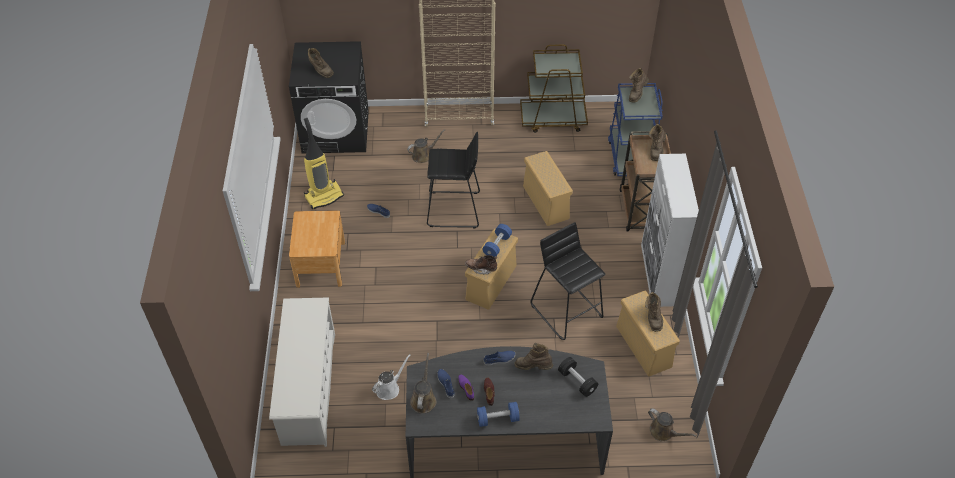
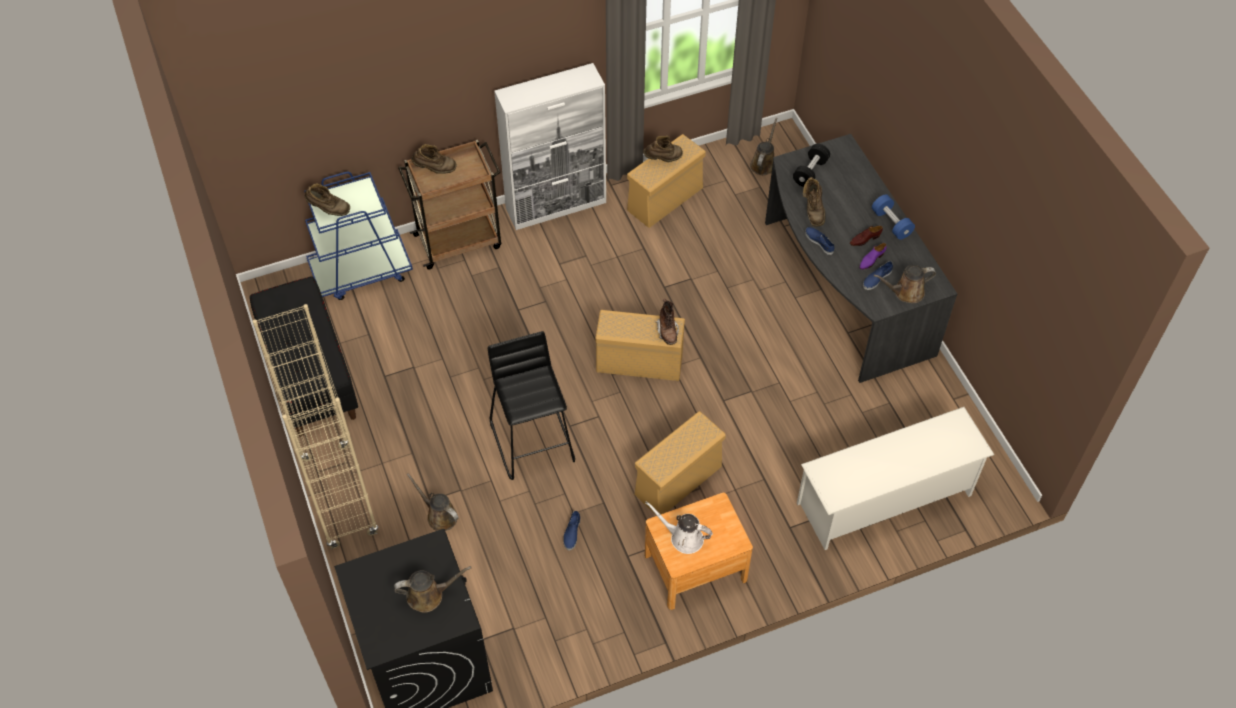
camera: 110 degrees left, 5 degrees up
(320, 71) = (429, 595): brown boot -> brown watering can
(324, 196) = (570, 618): vacuum cleaner -> none
(389, 388) = (840, 415): white watering can -> white watering can (683, 537)
(497, 245) = (624, 326): blue dumbbell -> none
(545, 201) = (479, 343): beige storage box -> beige storage box (677, 481)
(553, 119) = (310, 375): brown cart -> black bench
(566, 310) = (647, 277): black stool -> none

